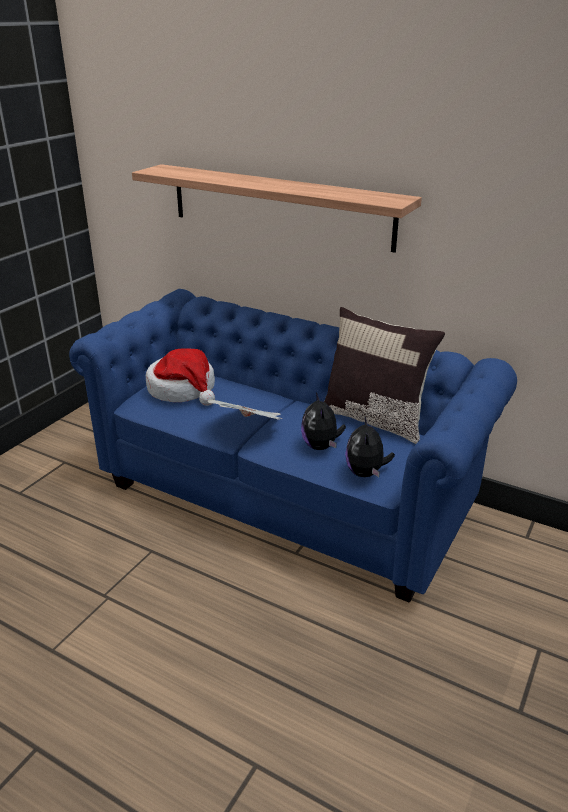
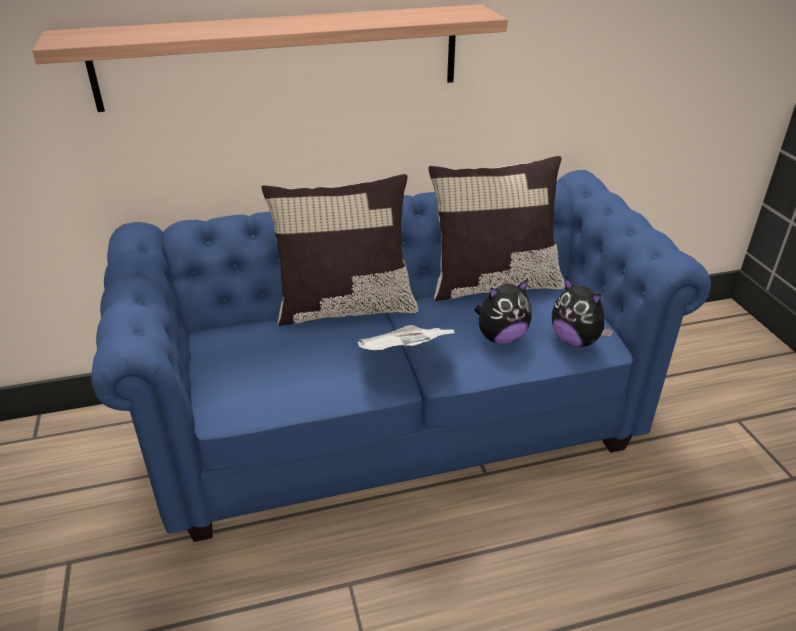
camera: 45 degrees left, 5 degrees up
(183, 389) = (258, 357): hat -> none
(267, 390) = (346, 308): none -> pillow
(321, 446) = (500, 337): plush toy -> plush toy turned 60 degrees counterclockwise

